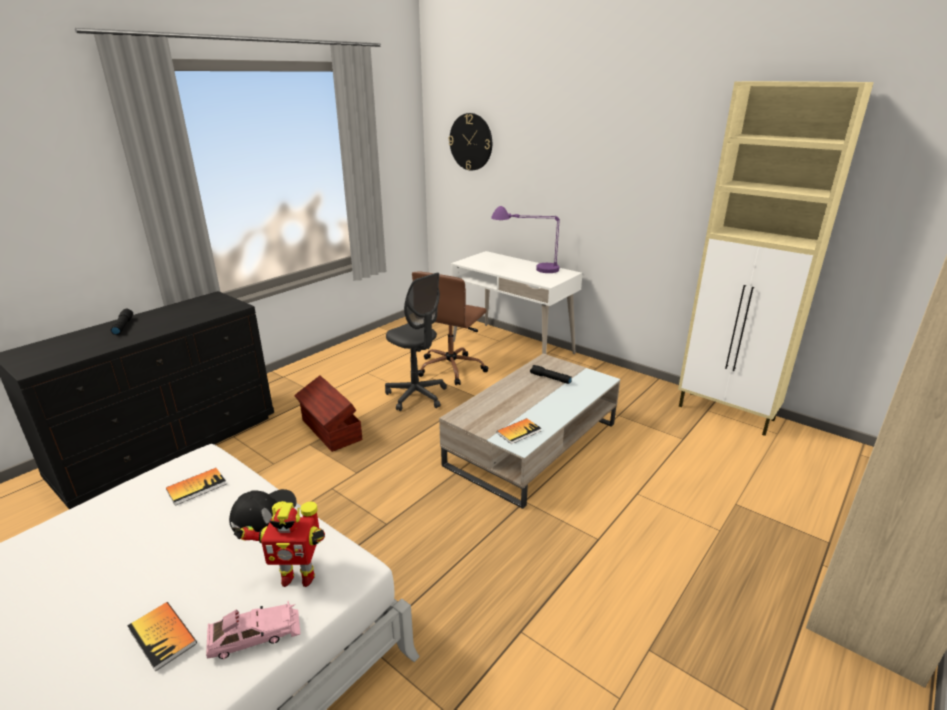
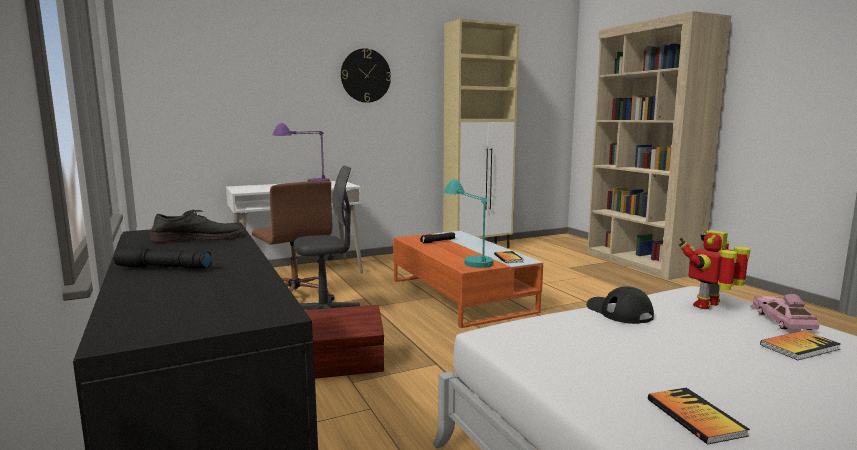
camera: 65 degrees left, 15 degrees down
(196, 487) = (561, 336): book -> book (695, 417)
(199, 311) = (198, 238): none -> grey shoe
(297, 576) = (709, 305): toy robot -> toy robot turned 150 degrees counterclockwise
(471, 142) = (189, 69): wall clock -> wall clock (365, 75)
(499, 408) = (467, 257): none -> turquoise table lamp
(532, 444) = (460, 295): beige coffee table -> orange coffee table

